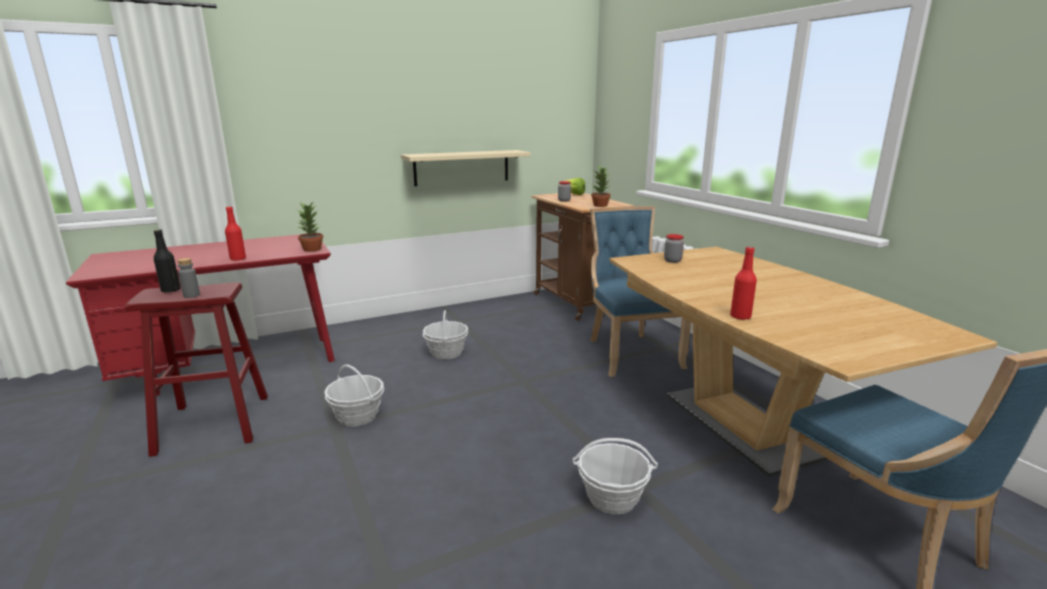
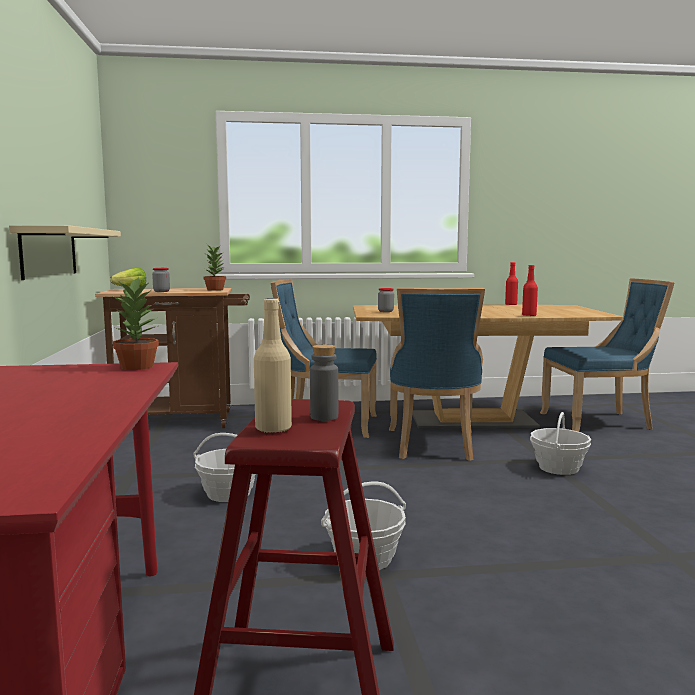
camera: 70 degrees left, 10 degrees down
(171, 290) = (273, 429): black bottle -> beige bottle
(238, 259) = (121, 394): red bottle -> red bottle (511, 304)
(619, 411) = (432, 446): none -> blue chair

